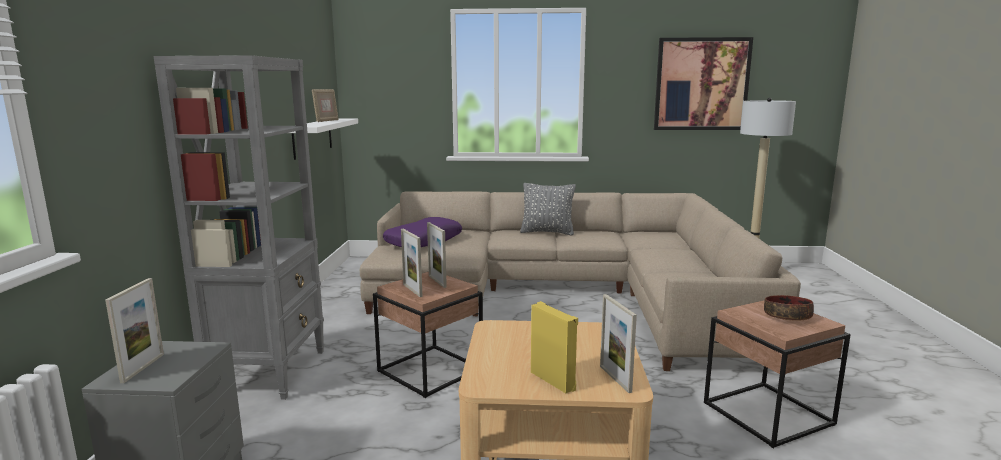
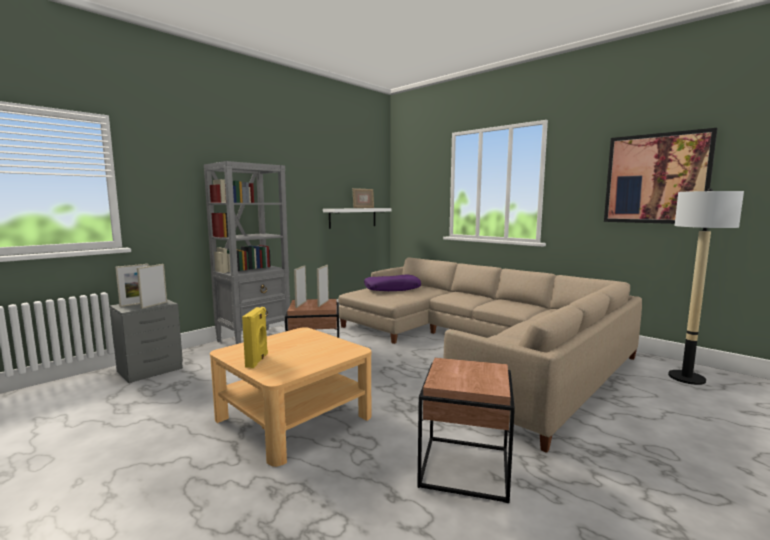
camera: 40 degrees right, 5 degrees down
(547, 232) = (484, 297): grey pillow -> none
(615, 379) = (285, 371): picture frame -> picture frame (154, 305)
(787, 317) = (475, 376): bowl -> none

